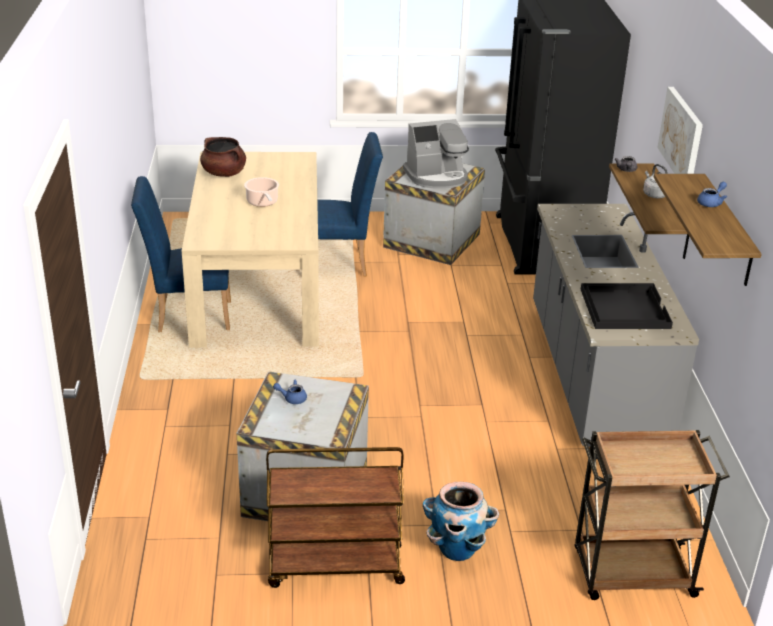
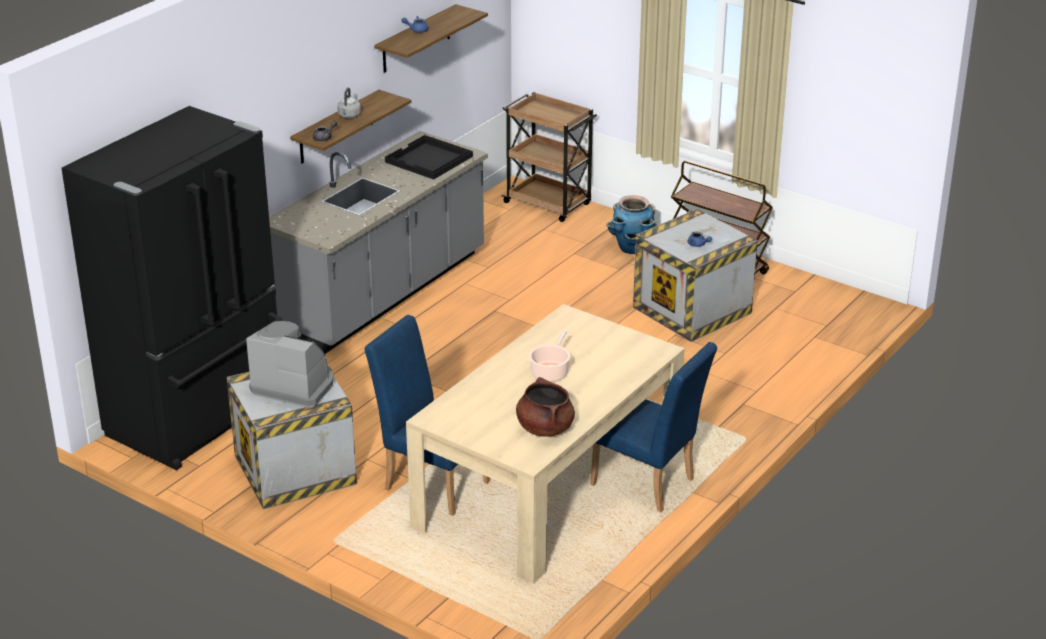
camera: 140 degrees left, 0 degrees up
(682, 136) = (328, 64): picture -> none

